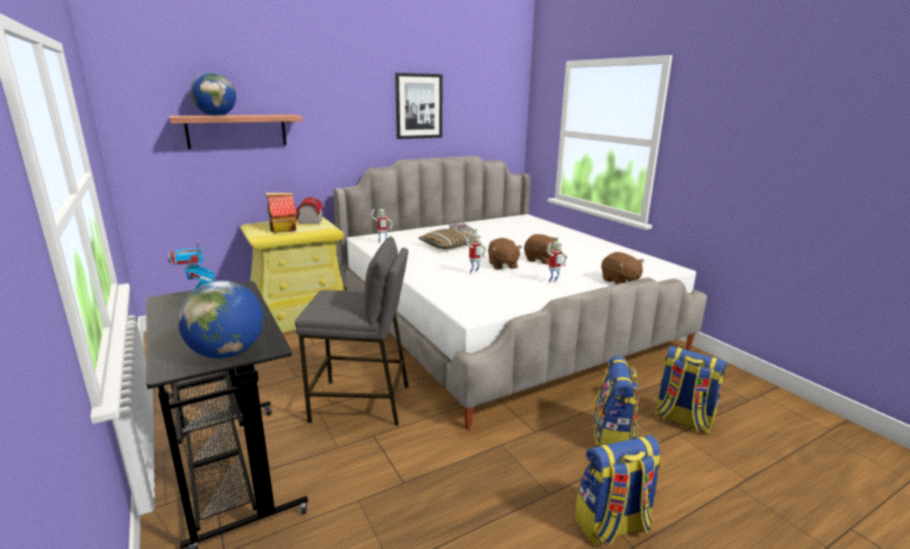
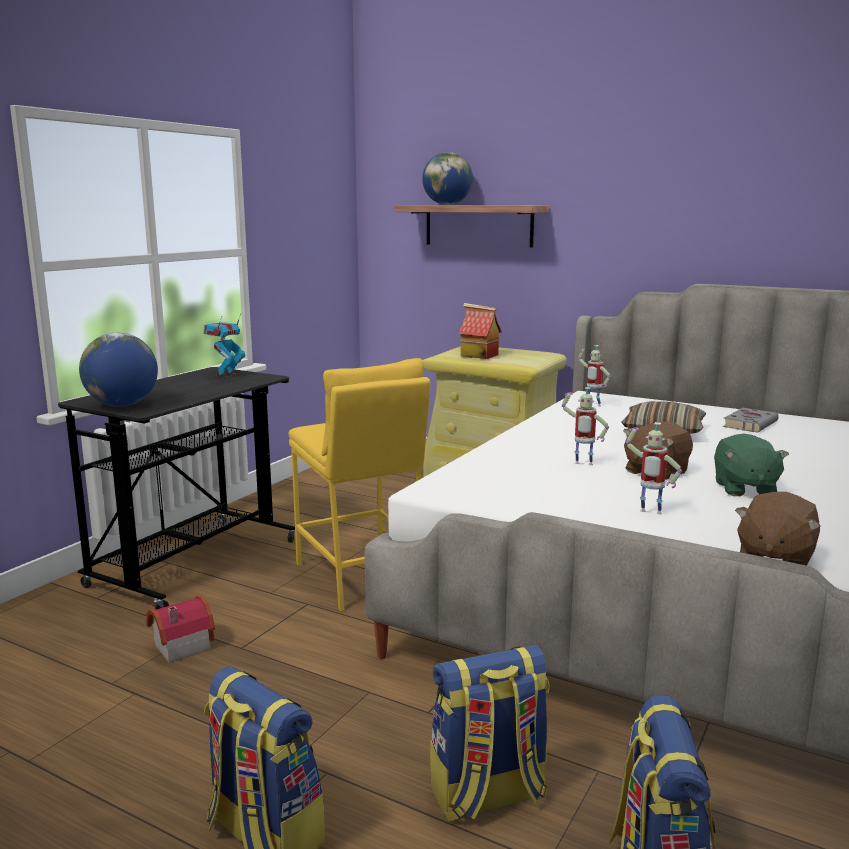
camera: 60 degrees right, 5 degrees down
(309, 221) = (528, 354): toy house -> toy house (179, 646)
(361, 403) = (360, 576): grey stool -> yellow stool
(419, 106) = (756, 193): picture -> none
(541, 260) = (744, 489): brown plush toy -> green plush toy

